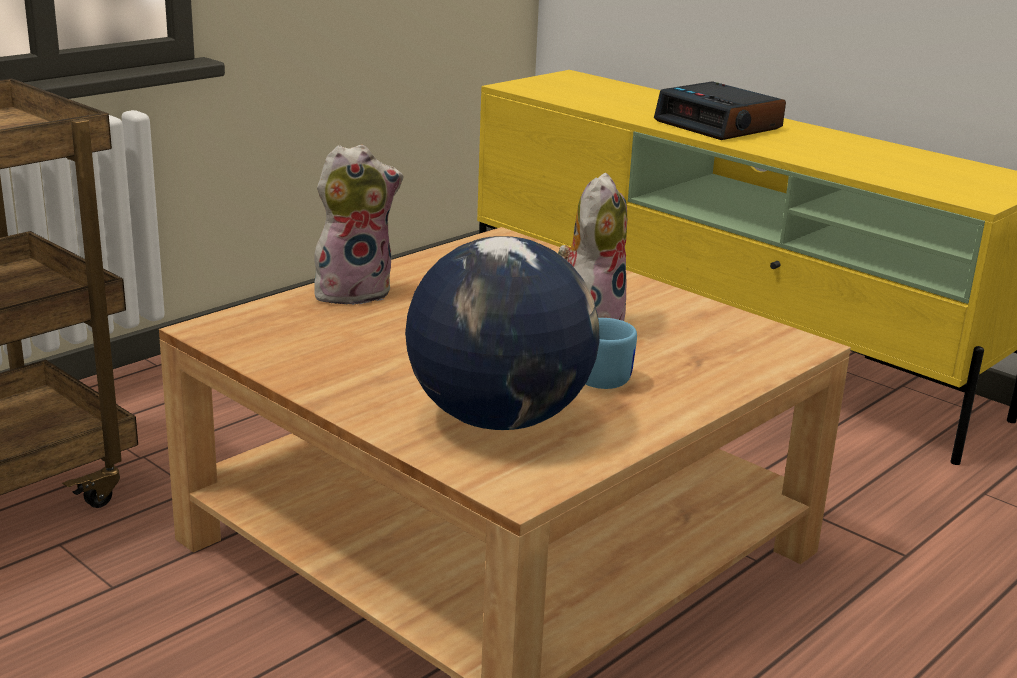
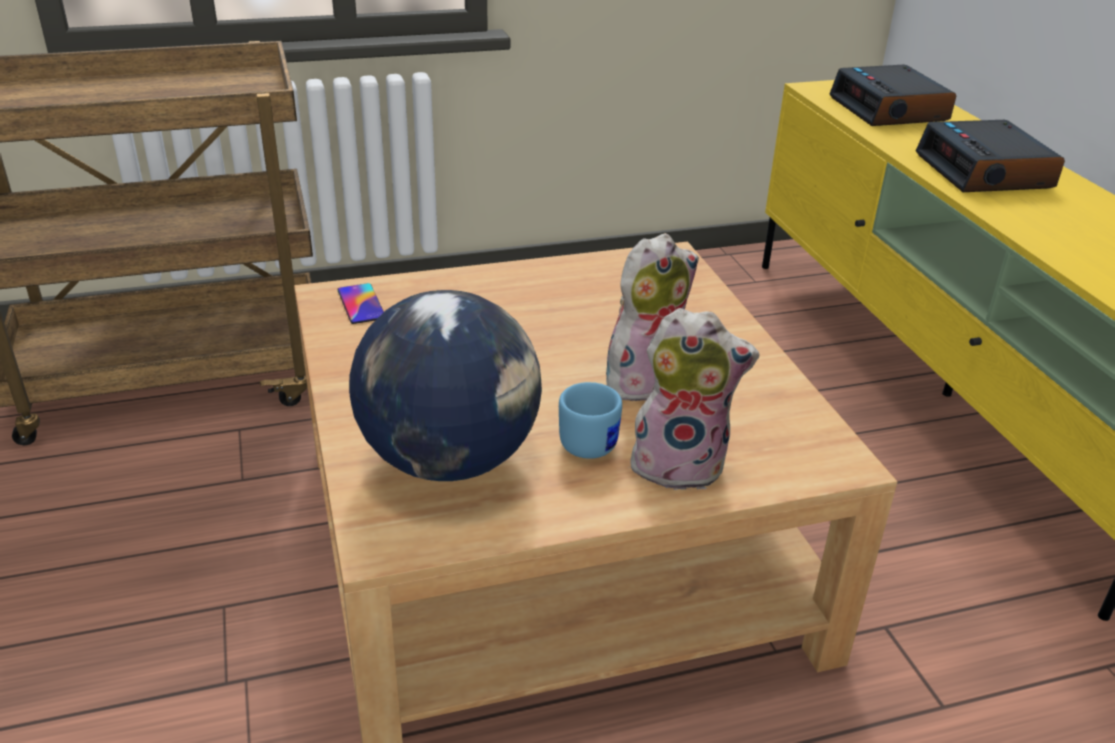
camera: 30 degrees right, 10 degrees up
(255, 329) = (361, 304): none -> phone
(354, 292) = (479, 285): plush toy -> plush toy (680, 464)
(594, 94) = (890, 109): none -> alarm clock

